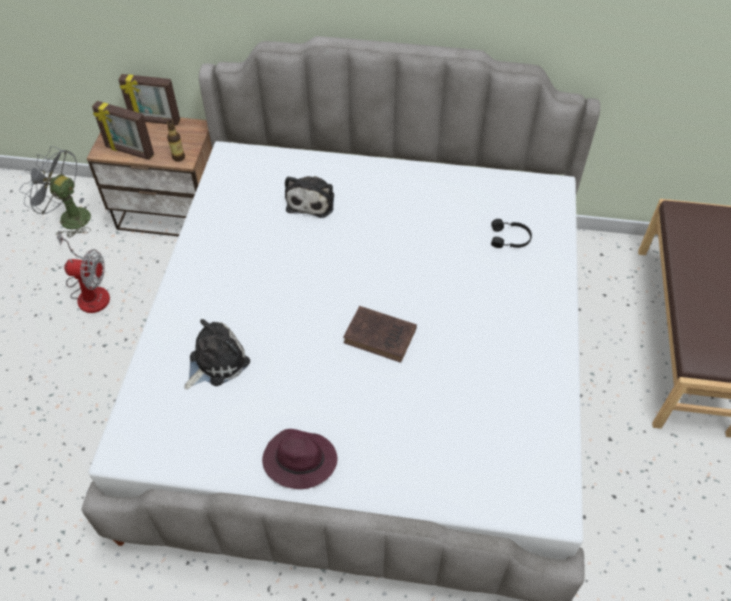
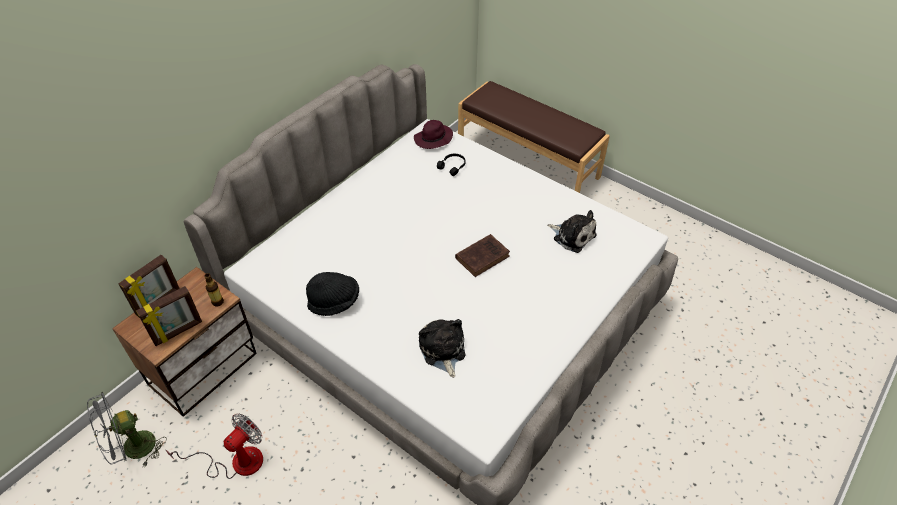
camera: 60 degrees left, 5 degrees down
(228, 239) = (334, 302): none -> black hat
(298, 461) = (550, 336): purple hat -> purple hat (433, 139)
(312, 200) = (339, 242): plush toy -> plush toy (572, 236)

